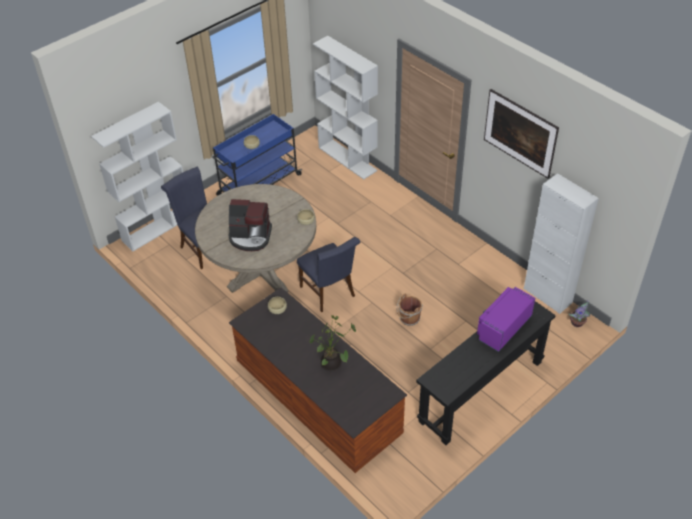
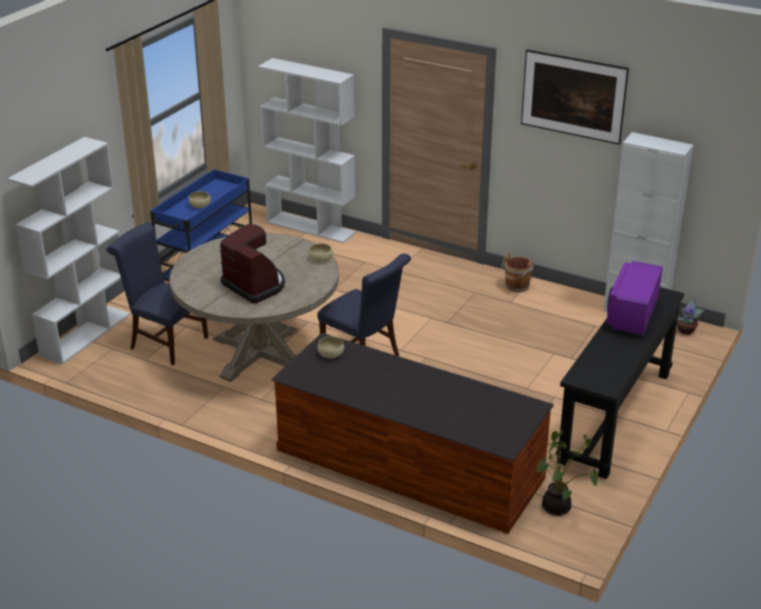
camera: 20 degrees left, 15 degrees down
(250, 237) = (255, 285): coffee machine -> coffee machine turned 120 degrees counterclockwise
(332, 364) = (439, 394): potted plant -> potted plant (559, 508)
(409, 319) = (482, 364): brown bucket -> brown bucket (516, 286)

